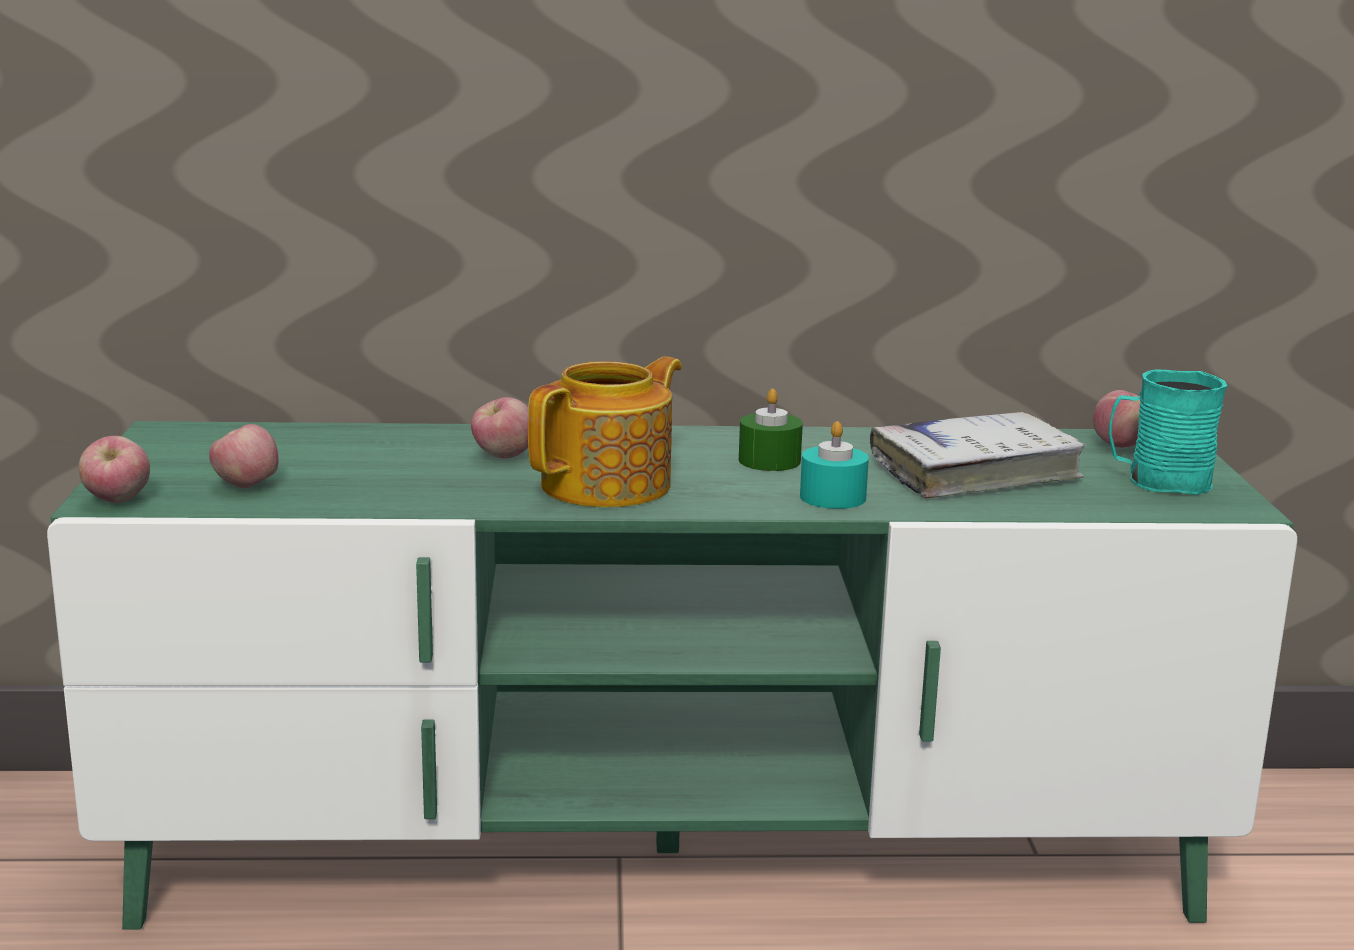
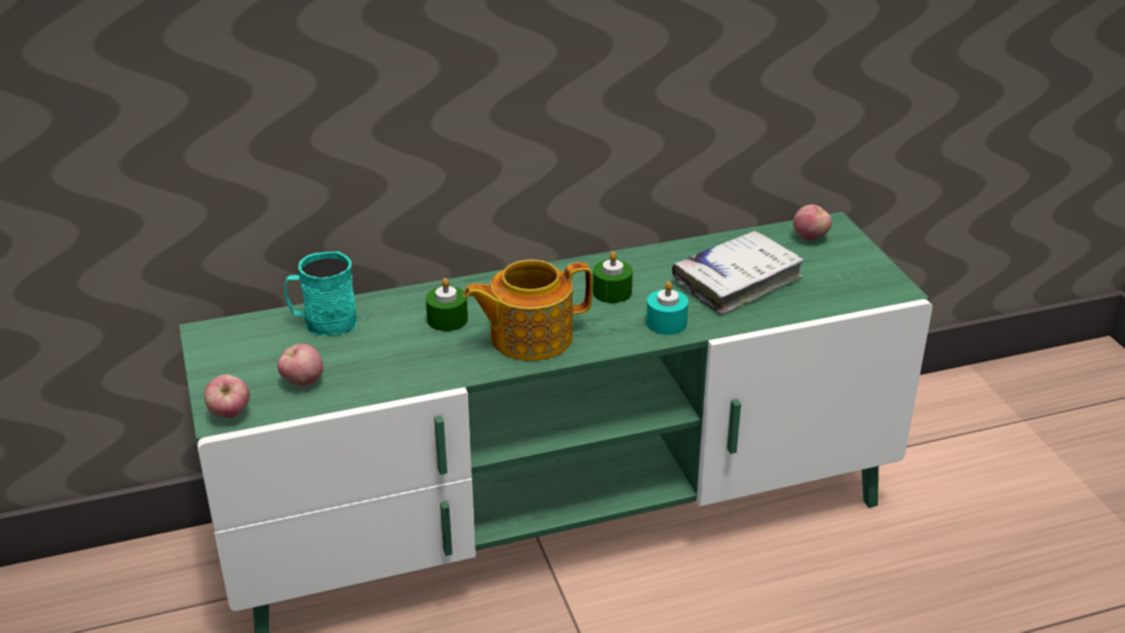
camera: 15 degrees left, 15 degrees up
(503, 457) = (447, 319): apple -> green candle
(609, 485) = (529, 337): teapot -> teapot turned 135 degrees counterclockwise
(1157, 481) = (843, 270): turquoise mug -> turquoise mug (323, 322)

